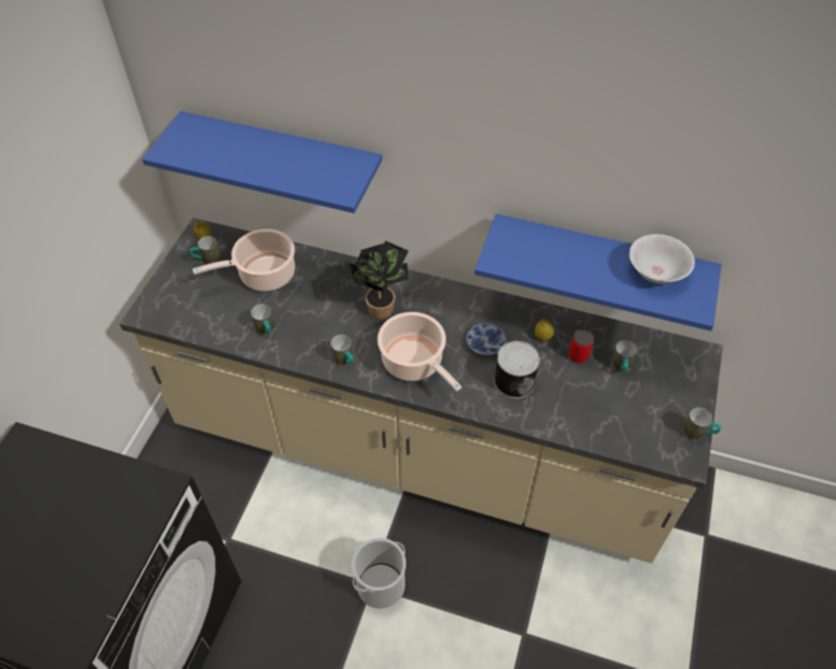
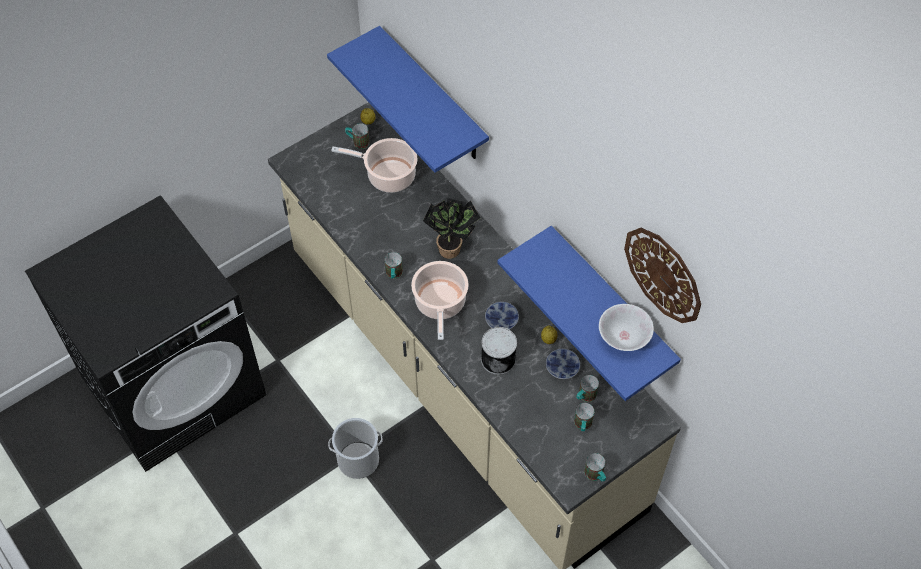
camera: 35 degrees right, 5 degrees up
(266, 331) = (358, 221): mug -> mug (582, 425)
(578, 355) = (562, 369): can -> bowl
(699, 166) = (663, 274): none -> wall clock

